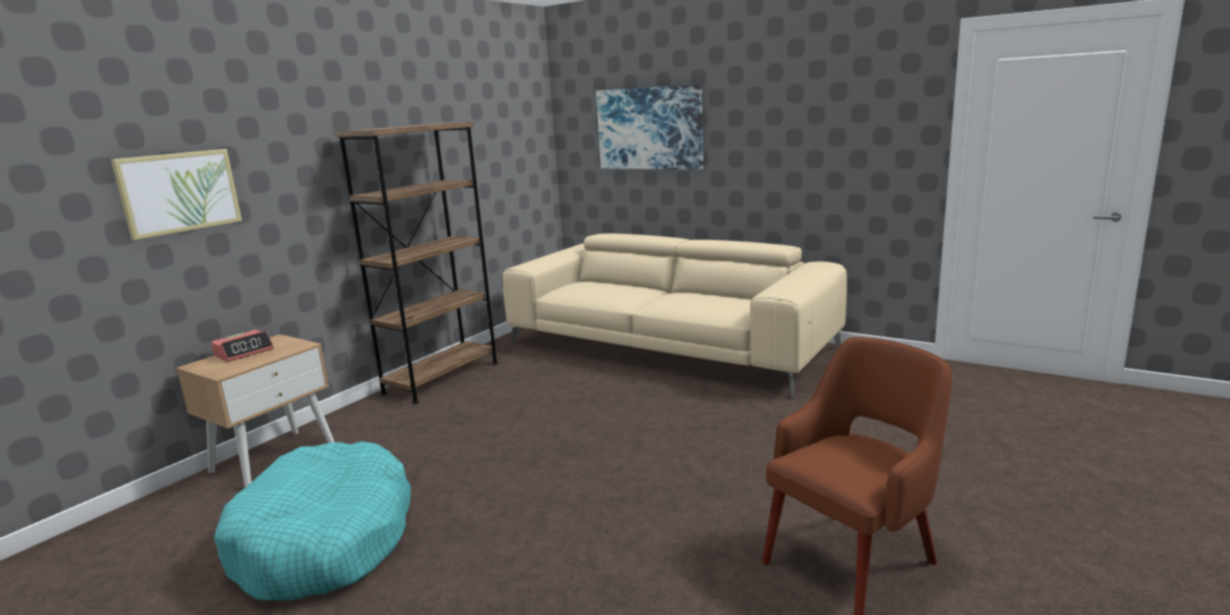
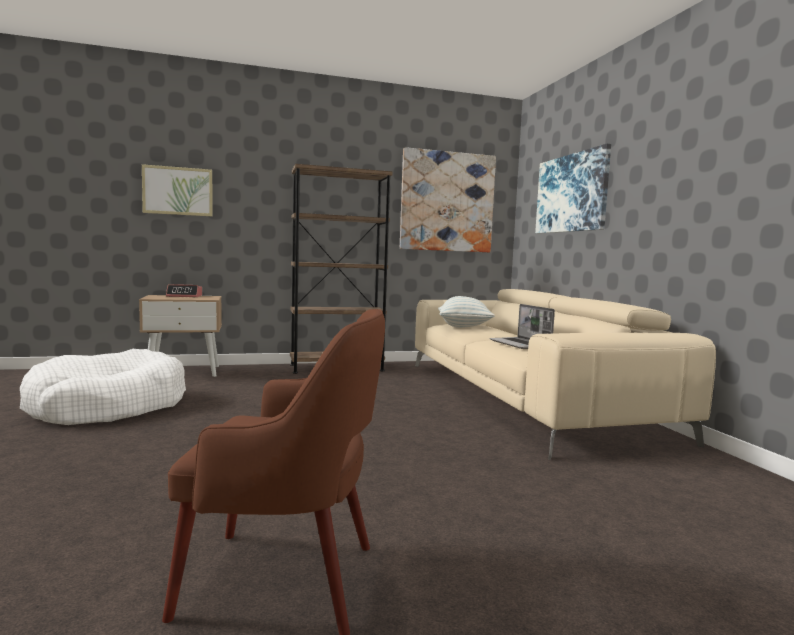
camera: 40 degrees right, 10 degrees down
(325, 541) = (108, 406): turquoise dog bed -> white dog bed
(497, 141) = (447, 202): none -> picture
(589, 291) = (464, 327): none -> pillow
(696, 302) = (521, 344): none -> laptop

